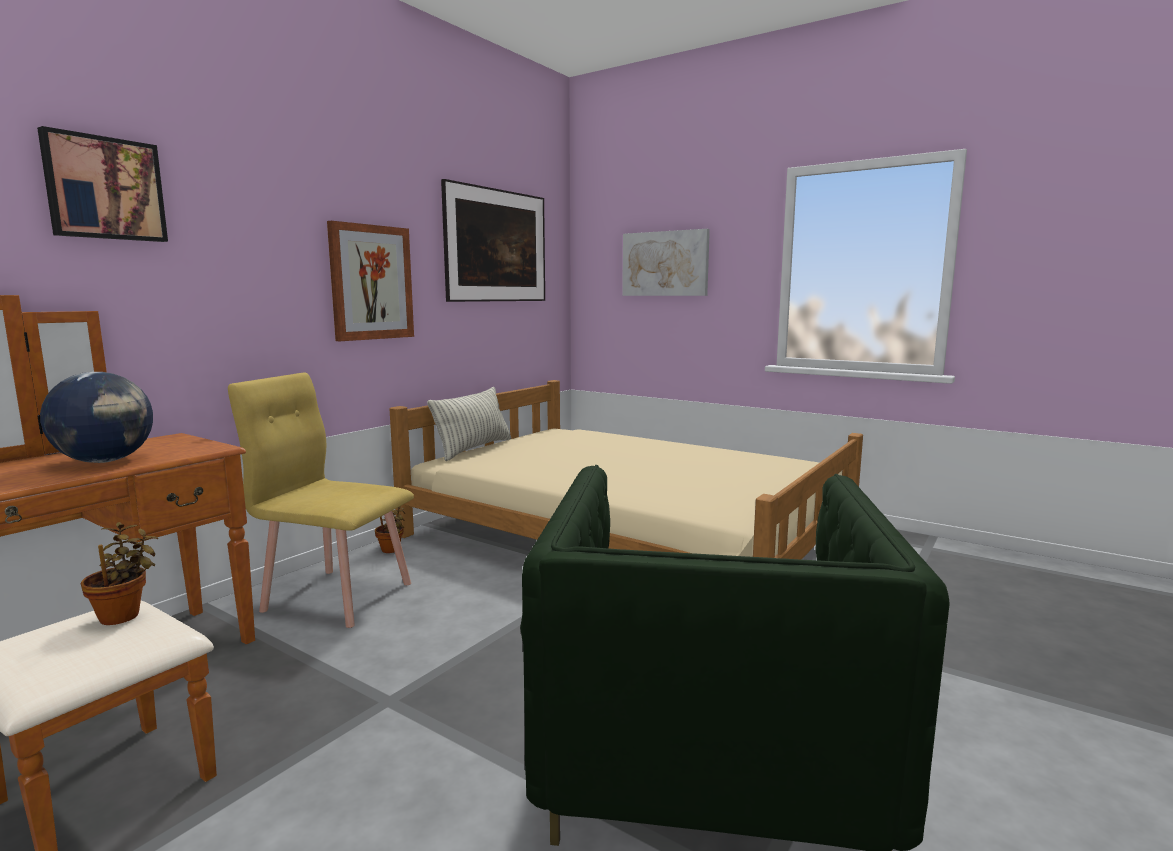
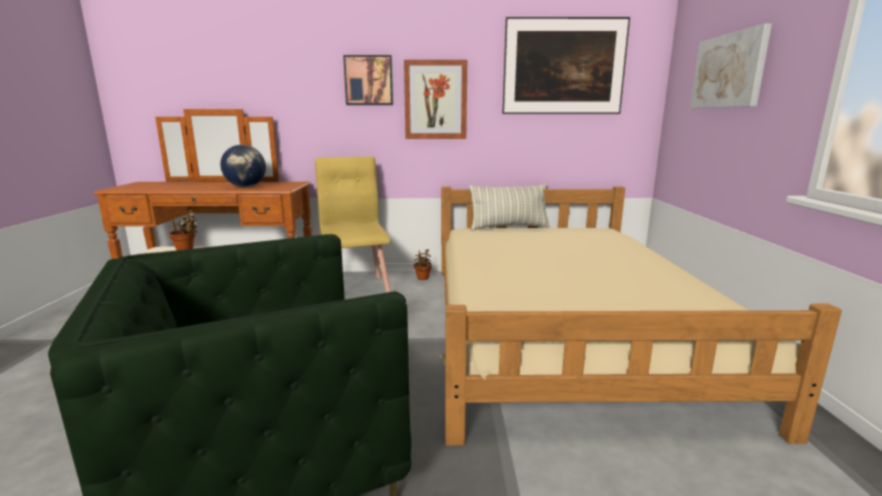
camera: 55 degrees right, 5 degrees up
(104, 189) = (280, 55): picture -> picture (369, 80)

